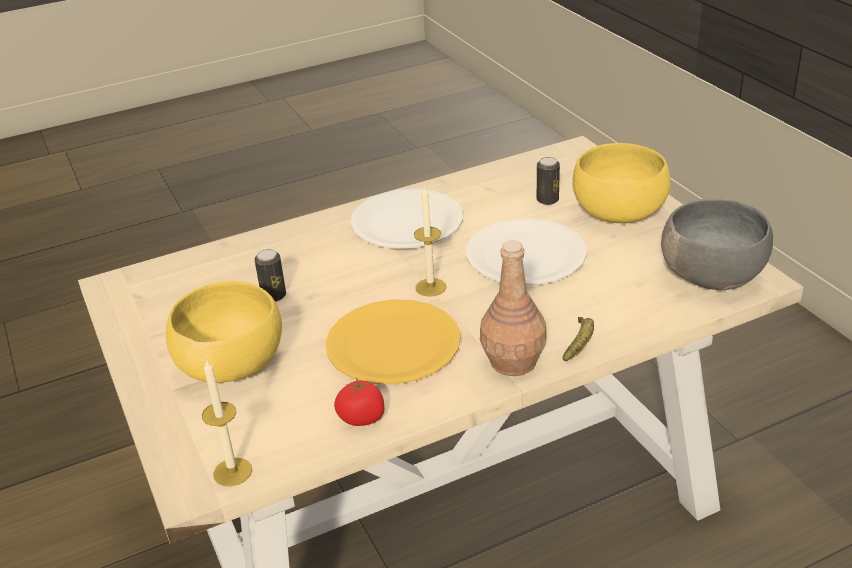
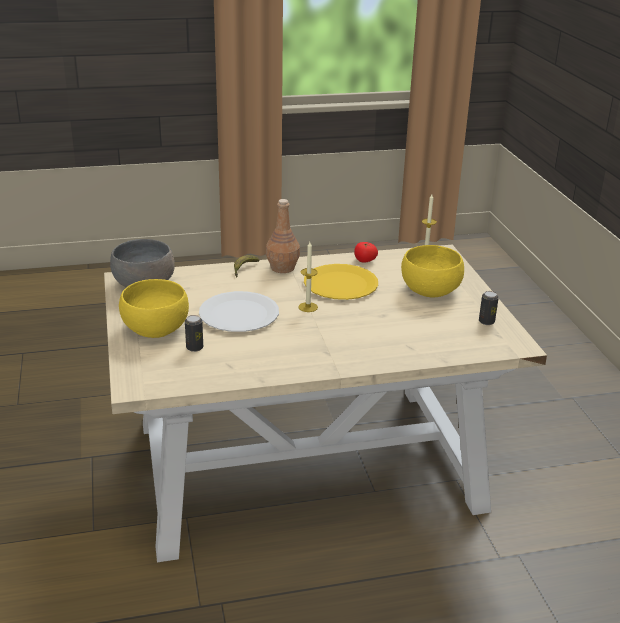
camera: 170 degrees left, 5 degrees down
(274, 296) = (407, 319): can -> can (486, 321)
(407, 222) = (305, 351): white plate -> none

